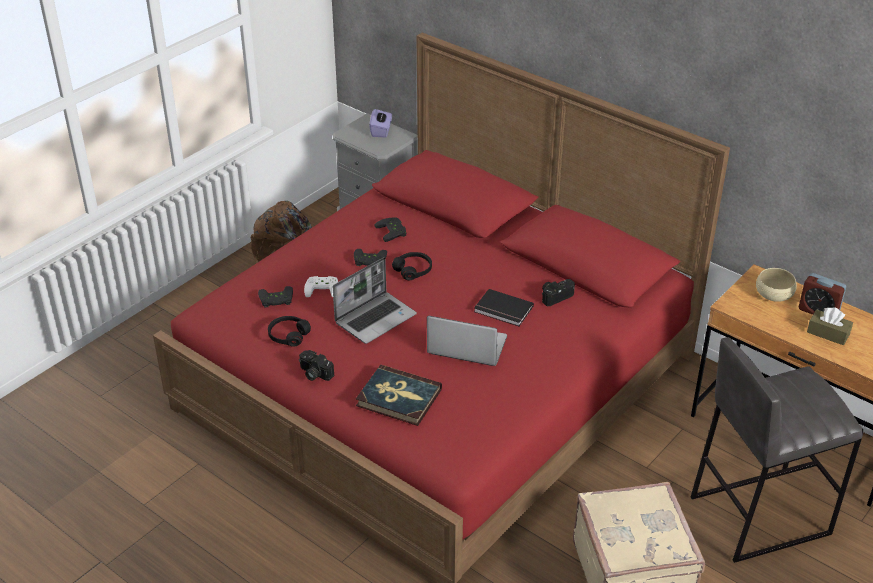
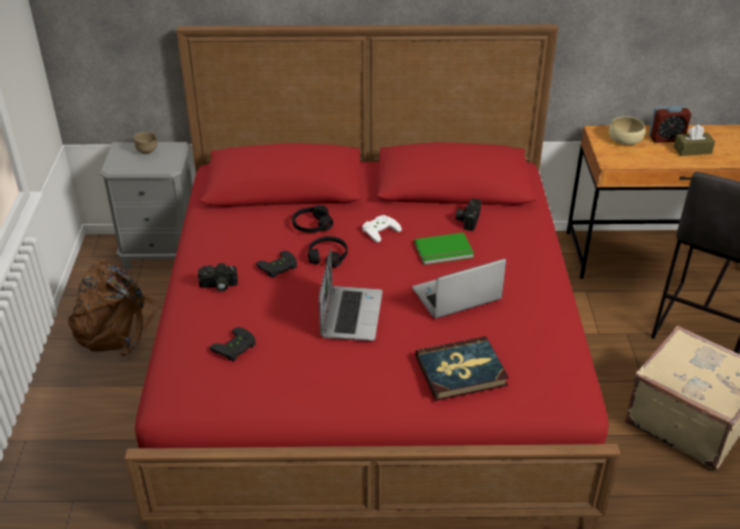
camera: 40 degrees left, 0 degrees up
(288, 335) = (290, 374): black headphones -> black headphones (312, 225)
(314, 373) = (359, 395): camera -> camera (218, 286)
(322, 288) = (266, 313): white game controller -> white game controller (379, 229)
(381, 131) = (147, 152): purple tissue box -> brown bowl
(393, 231) = (266, 232): black game controller -> none
(503, 310) = (444, 251): black book -> green book

